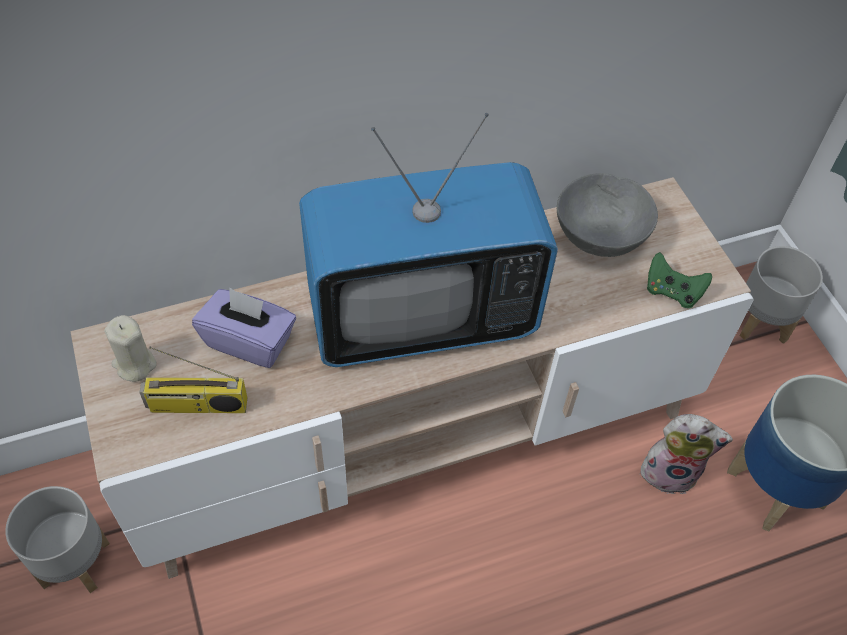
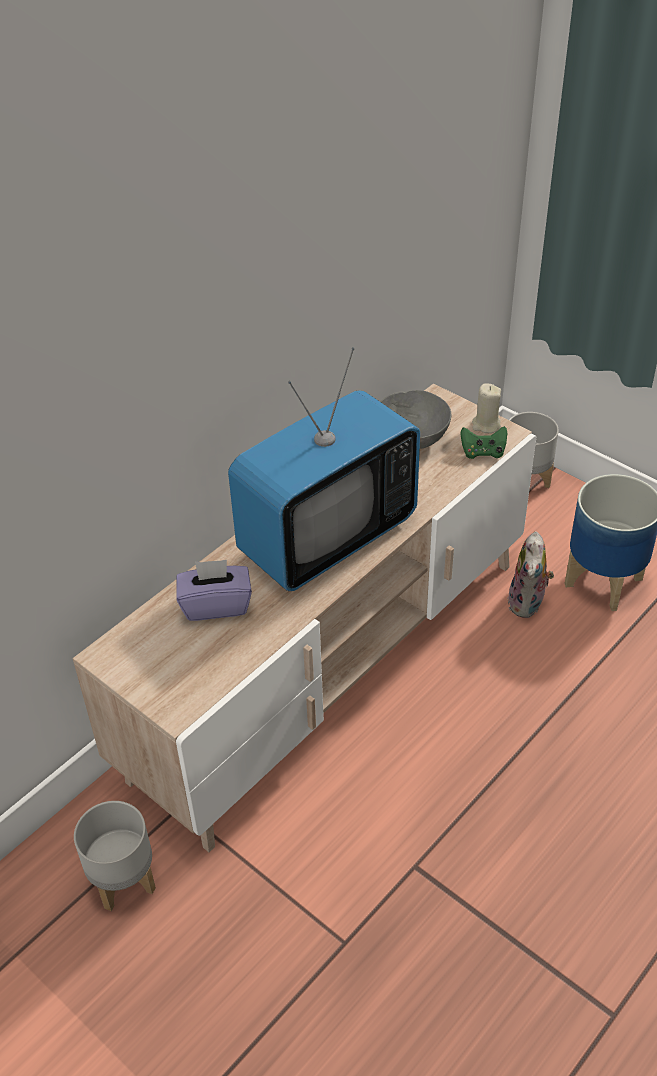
camera: 25 degrees left, 10 degrees down
(134, 364) = (141, 656): beige candle -> beige candle (486, 425)
(196, 406) = (210, 661): radio -> none
(671, 471) = (528, 604): plush toy -> plush toy turned 120 degrees clockwise

